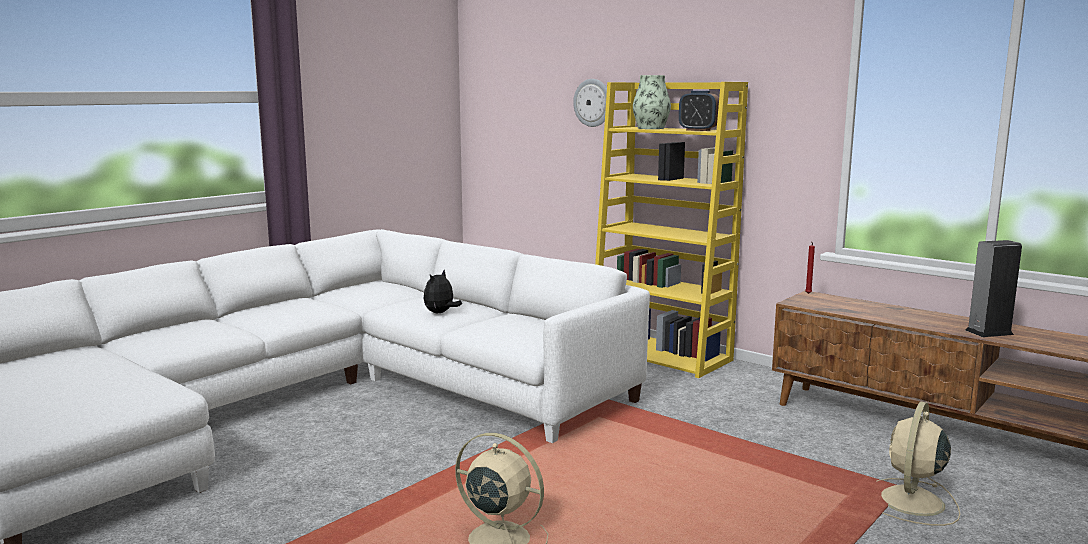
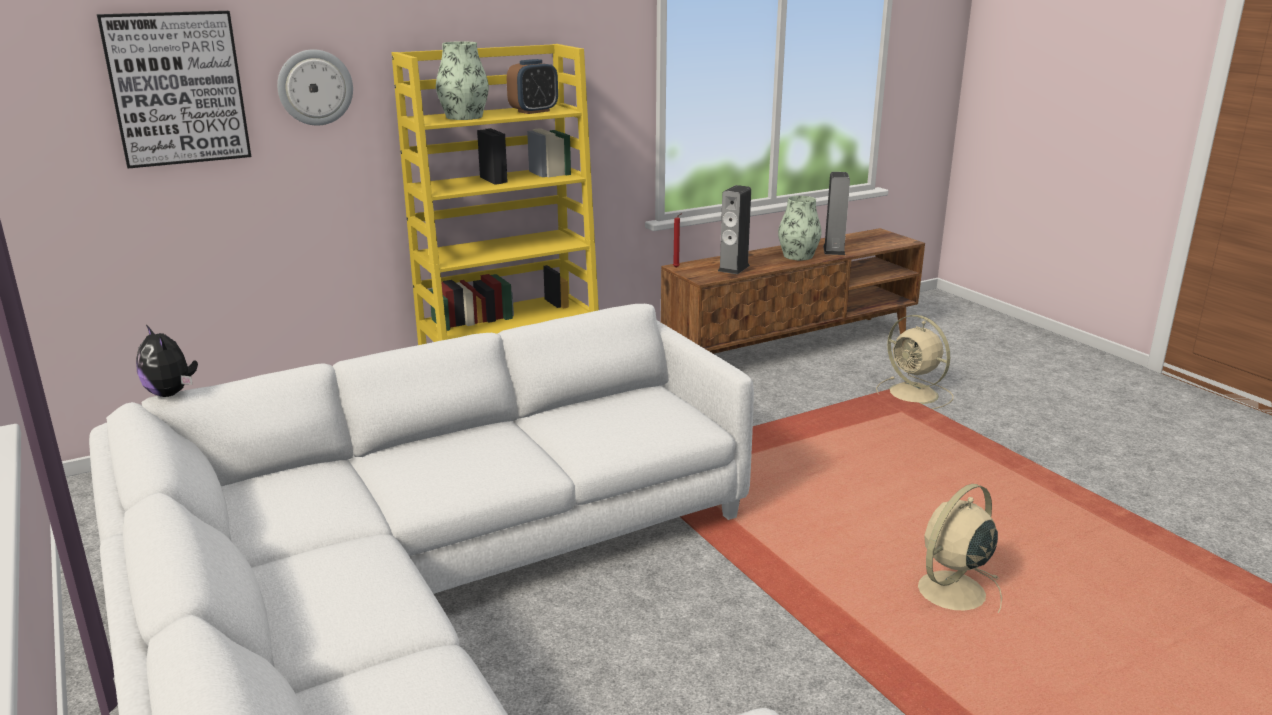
camera: 70 degrees left, 10 degrees up
(440, 313) = (504, 458): plush toy -> plush toy (171, 393)
(532, 97) = (177, 88): none -> picture
(843, 307) = (733, 268): none -> speaker
(933, 322) = (798, 256): none -> vase

